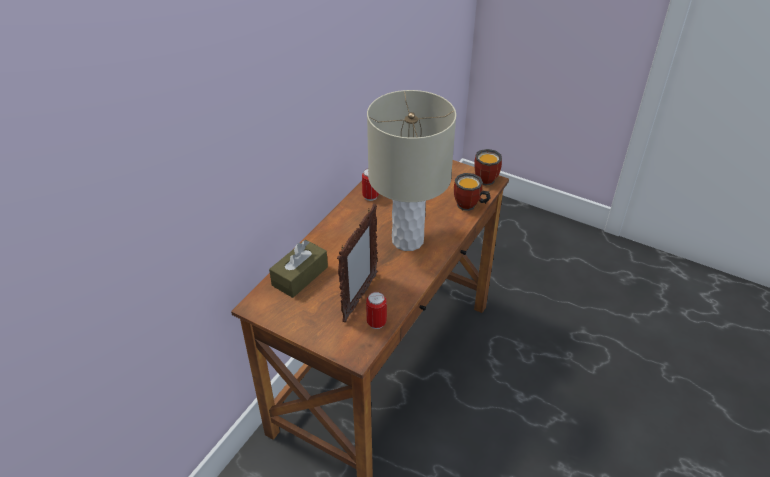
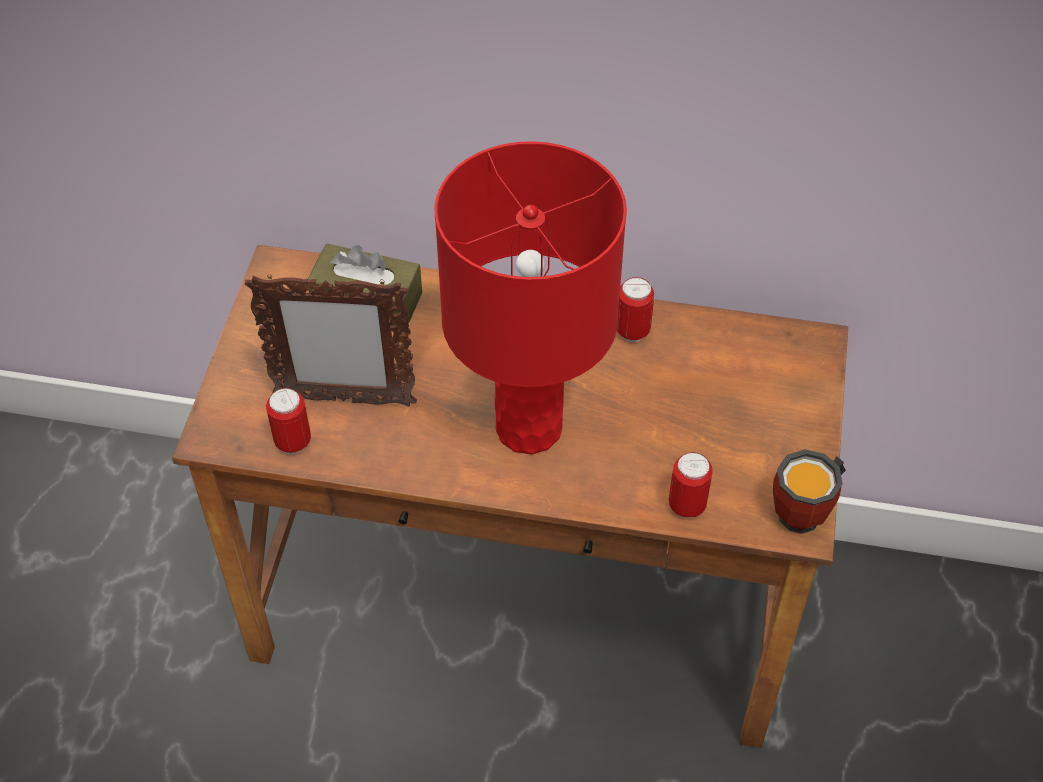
camera: 70 degrees right, 10 degrees up
(408, 240) = (529, 428): beige table lamp -> red table lamp
(469, 206) = (687, 506): mug -> can

